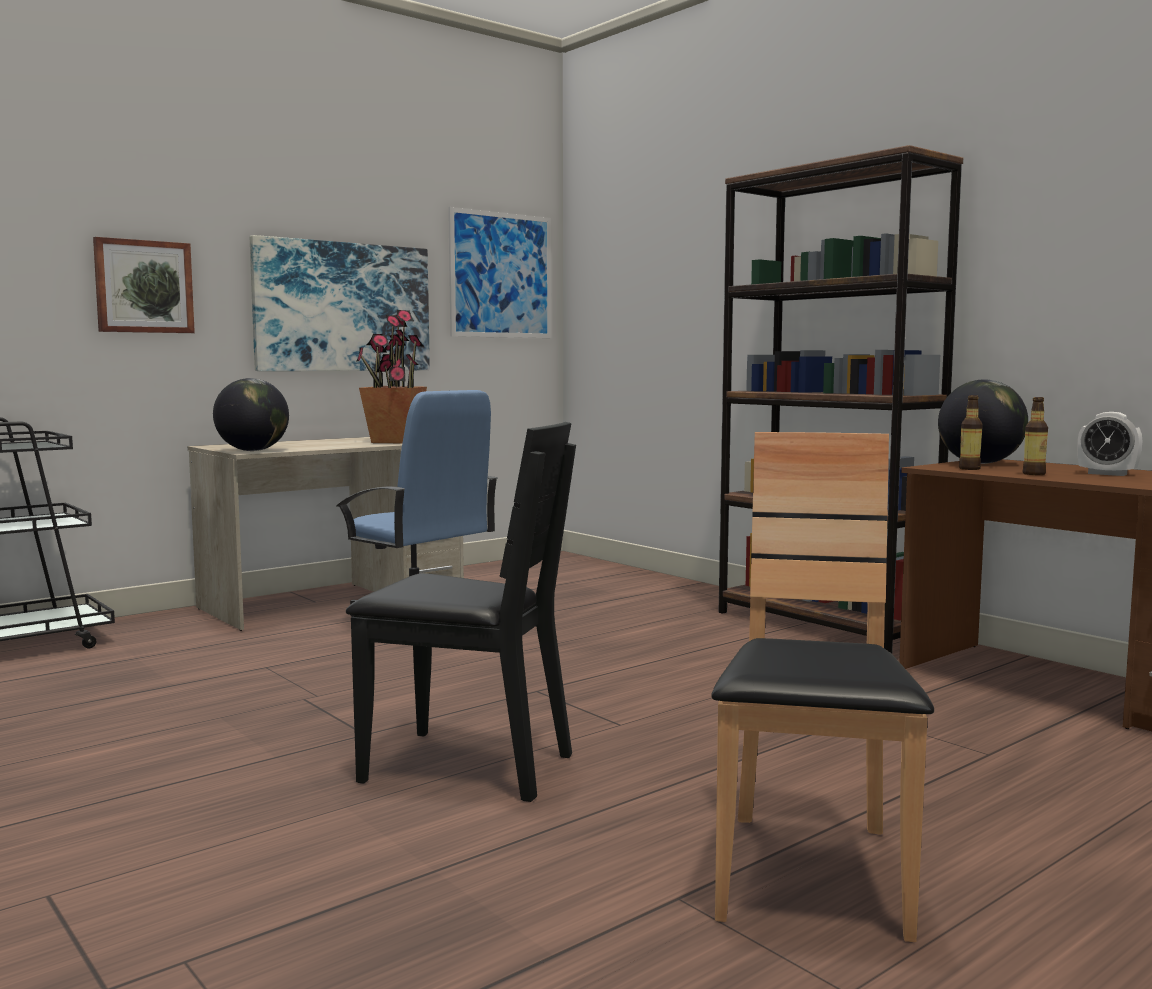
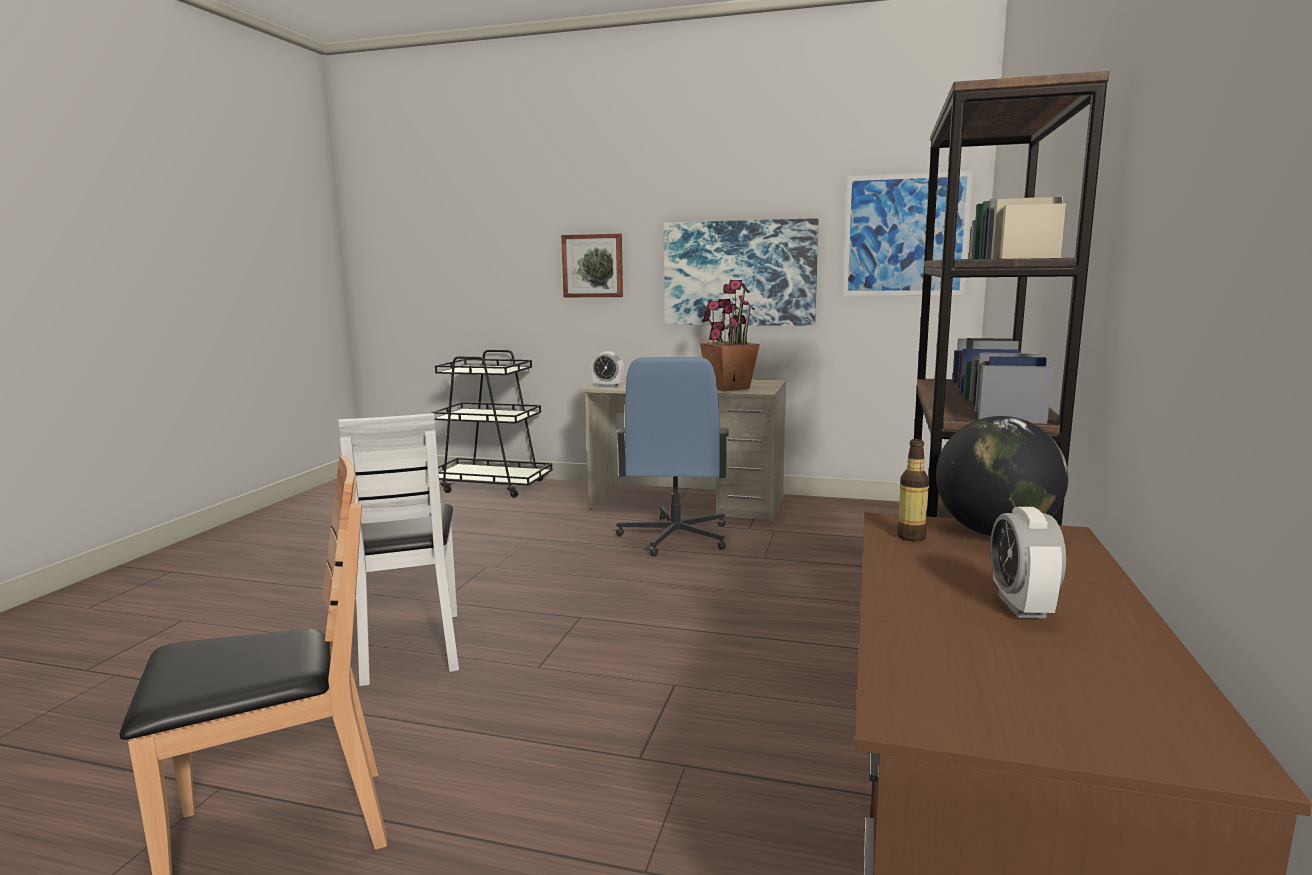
camera: 55 degrees right, 5 degrees up
(253, 451) = (608, 386): globe -> alarm clock
(466, 766) = (409, 646): black chair -> white chair
(1034, 474) = (920, 570): bottle -> none

